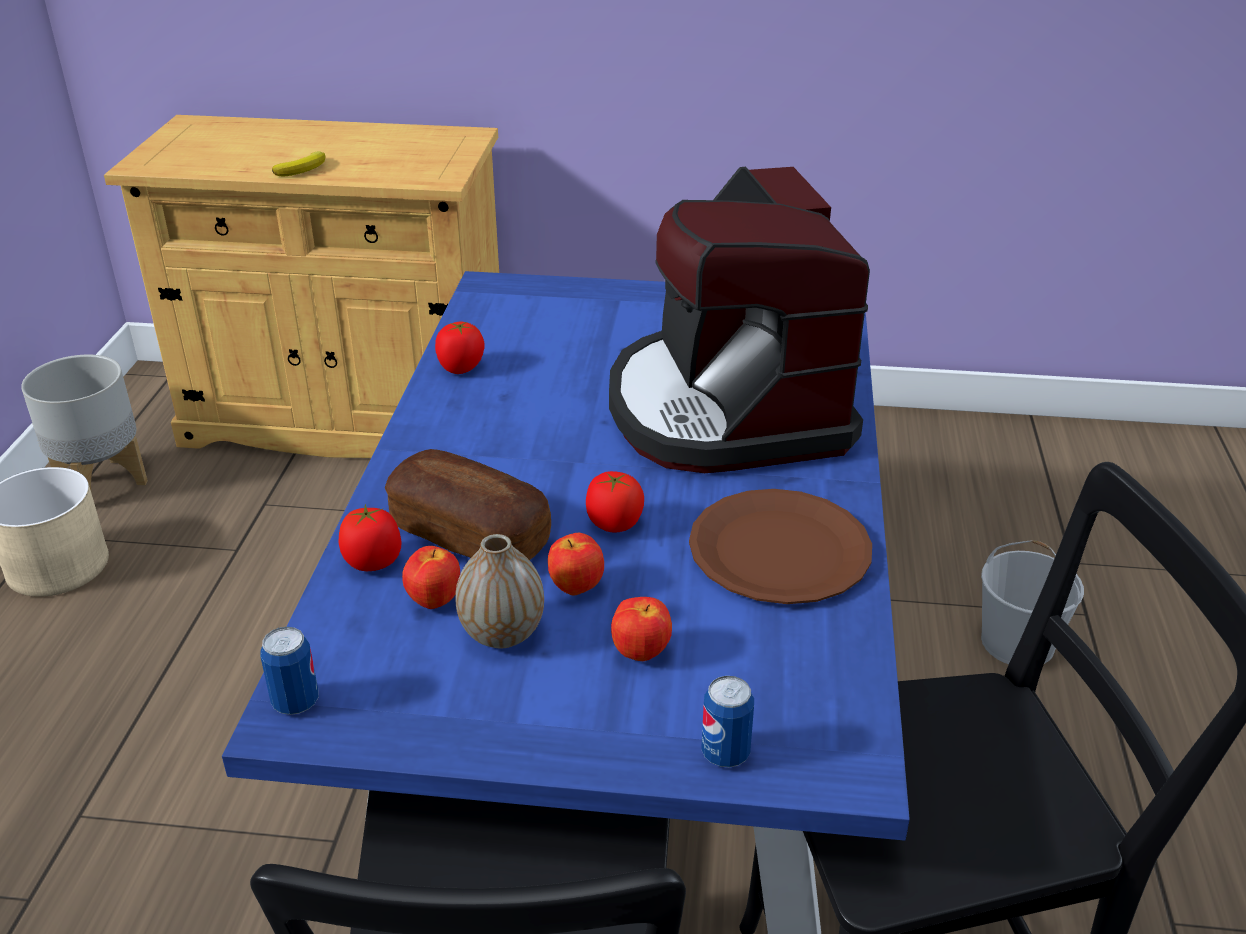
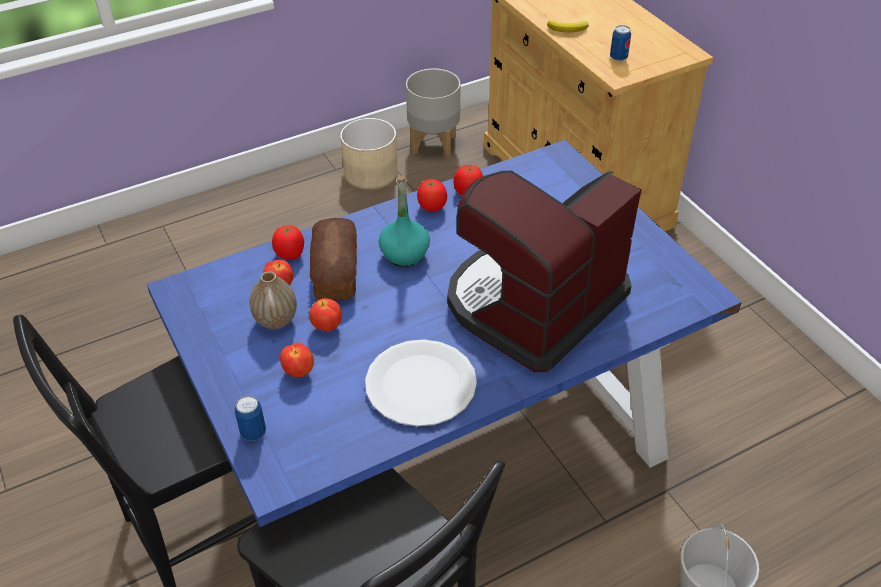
camera: 55 degrees right, 10 degrees up
(295, 702) = (188, 285): can -> can (618, 58)
(512, 463) = (404, 254): none -> turquoise bottle
(614, 524) = (387, 314): tomato -> tomato (431, 207)
(780, 550) = (421, 384): brown plate -> white plate

